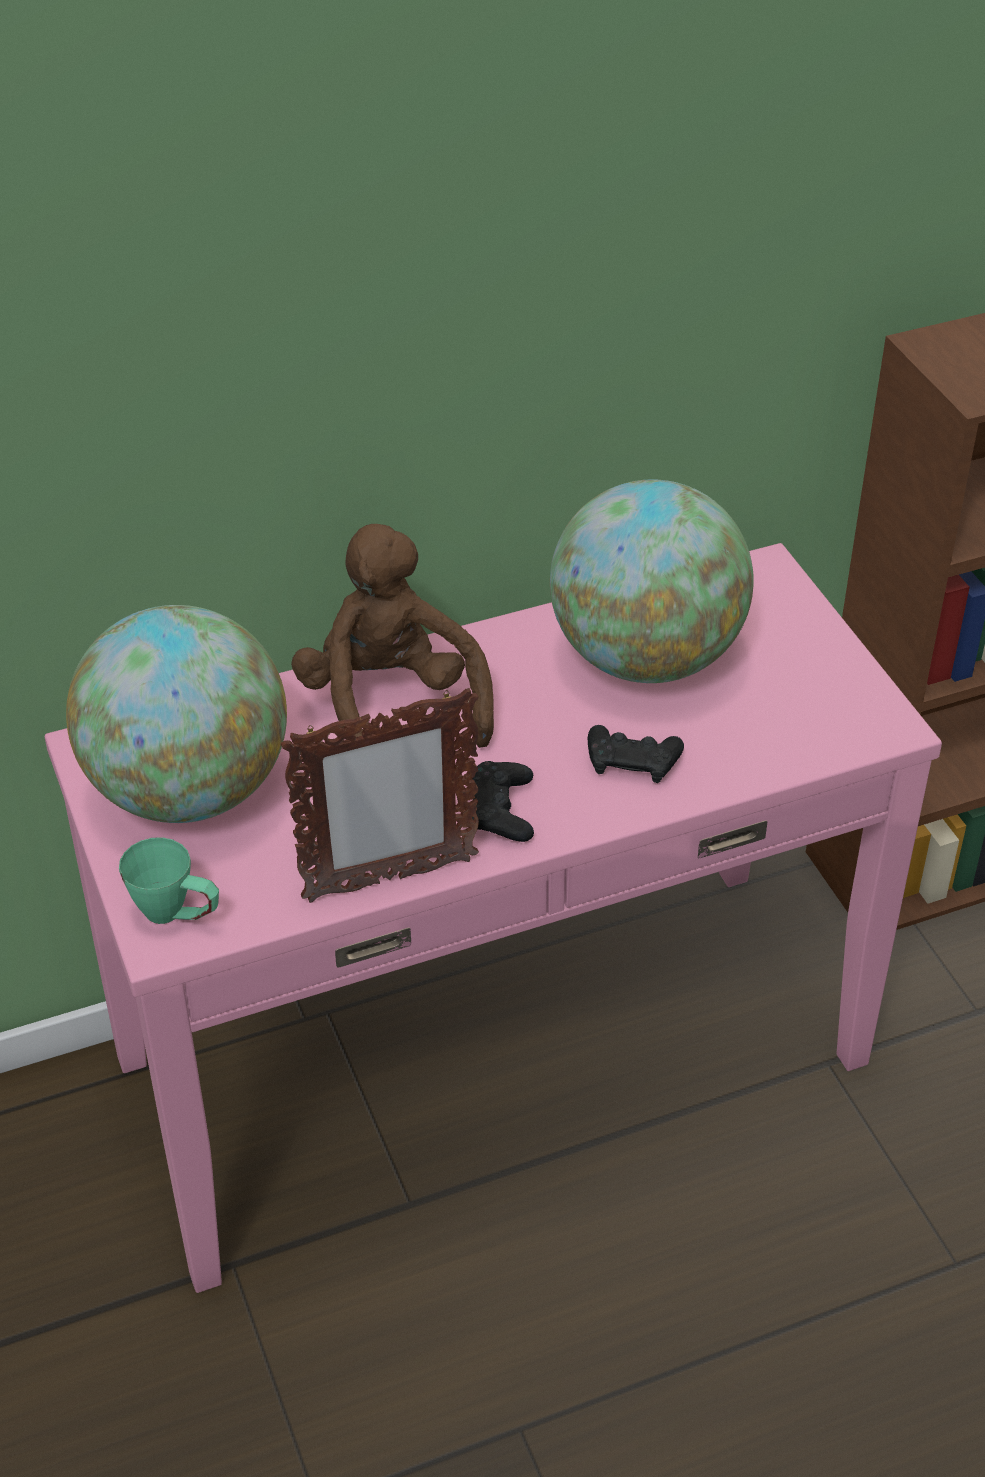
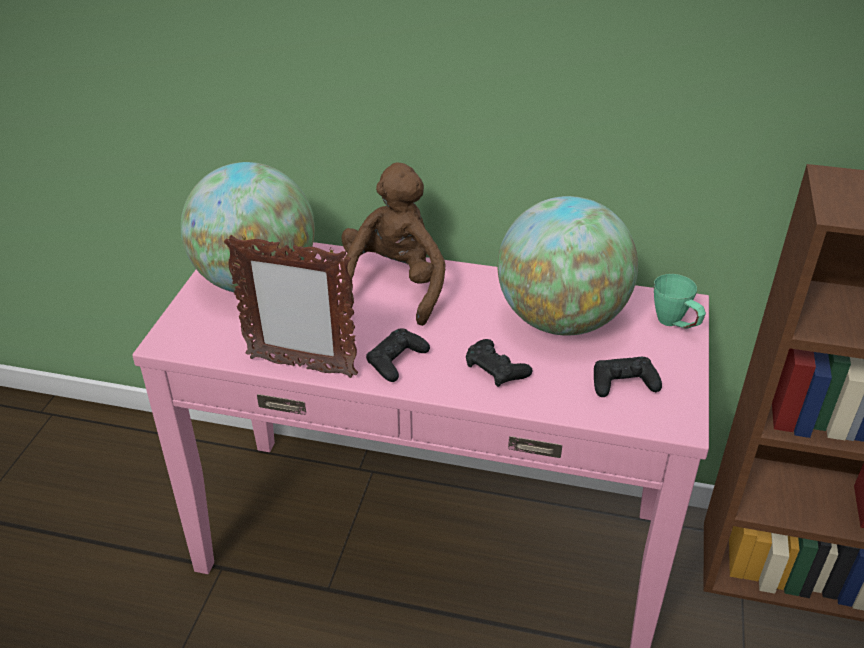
camera: 35 degrees right, 5 degrees down
(177, 916) = (185, 334): green mug -> green mug (675, 325)
(790, 707) = (623, 383): none -> black game controller

